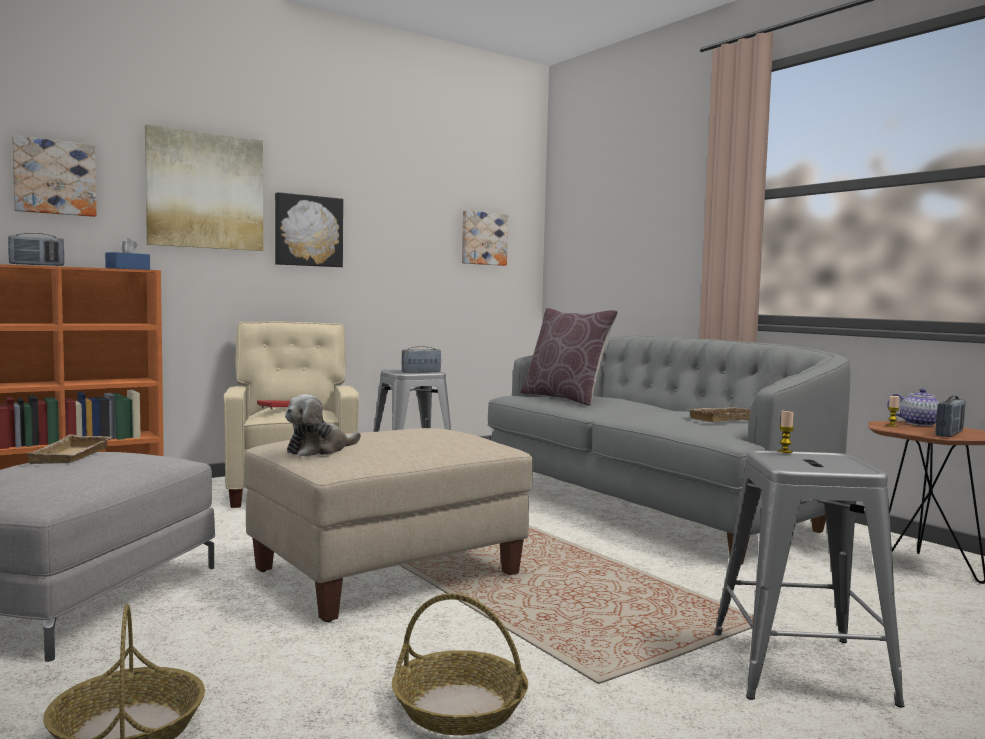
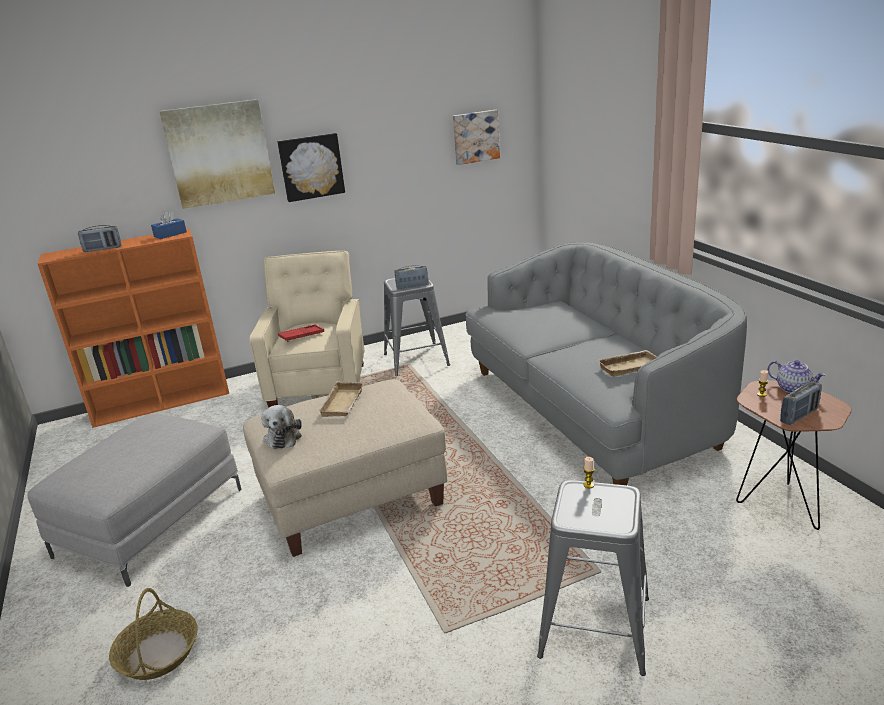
camera: 15 degrees right, 20 degrees up
(54, 177) = (101, 171): picture -> none
(73, 456) = (133, 433): beige tray -> beige tray (344, 403)
(319, 450) = (283, 436): plush toy -> plush toy turned 60 degrees counterclockwise
(458, 708) = (346, 650): basket -> none
(565, 398) = (523, 317): brown pillow -> none

